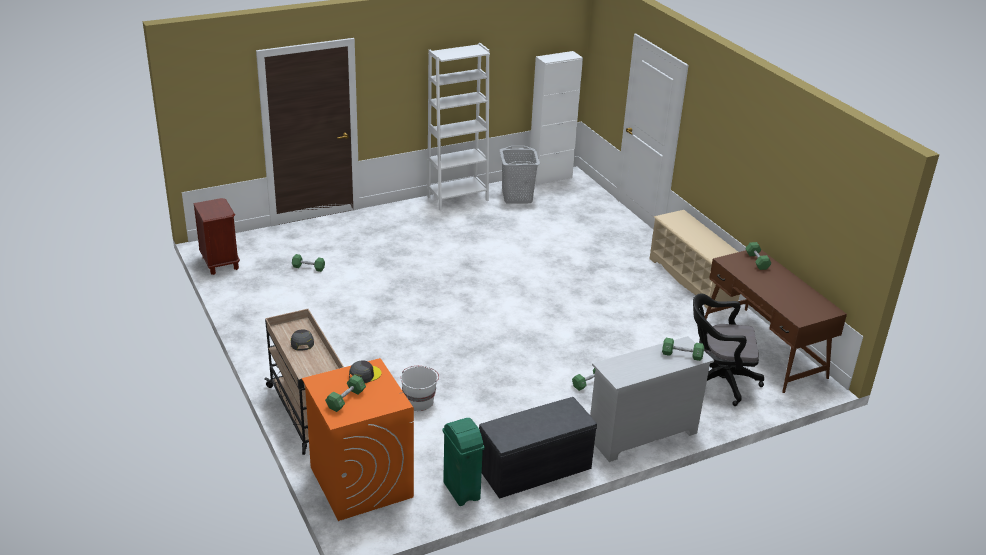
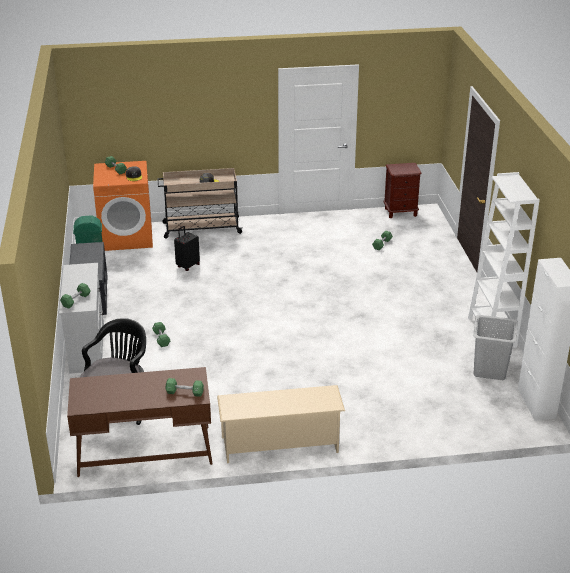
camera: 110 degrees right, 0 degrees up
(419, 401) = (187, 266): white bucket -> black suitcase

